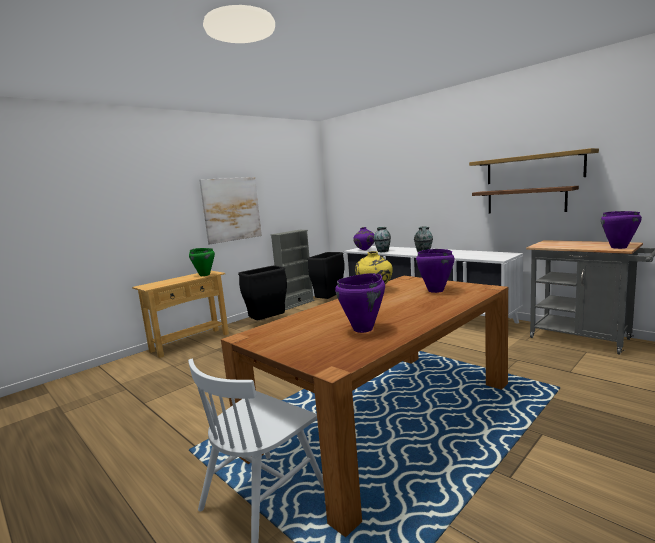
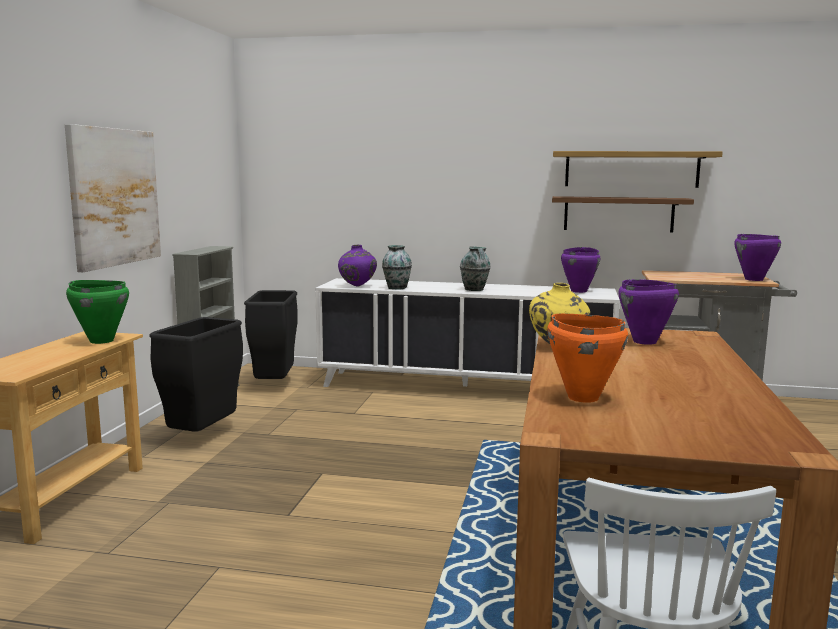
camera: 35 degrees left, 0 degrees up
(309, 320) = (582, 397): none -> orange cooking pot
(363, 329) = (695, 400): purple cooking pot -> purple cooking pot (579, 291)

